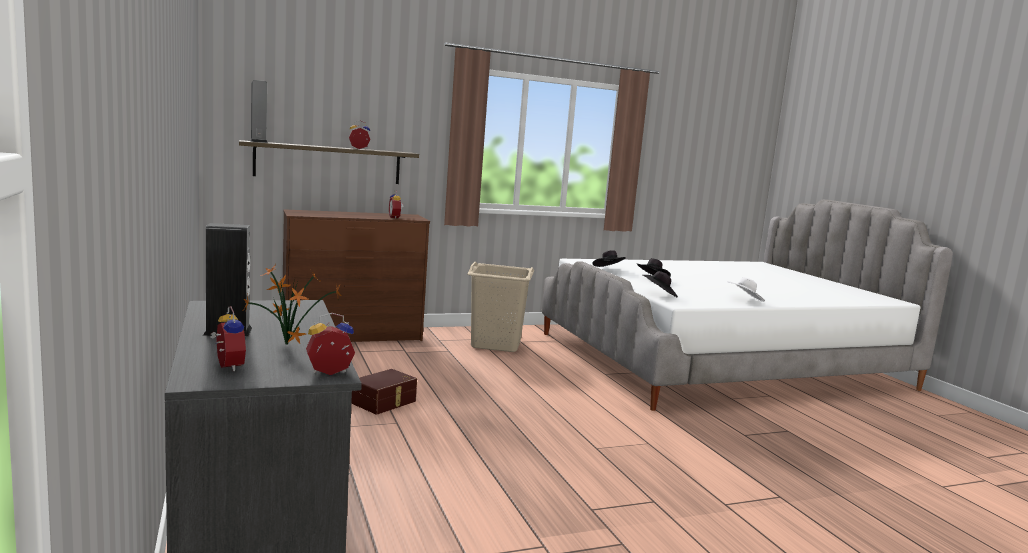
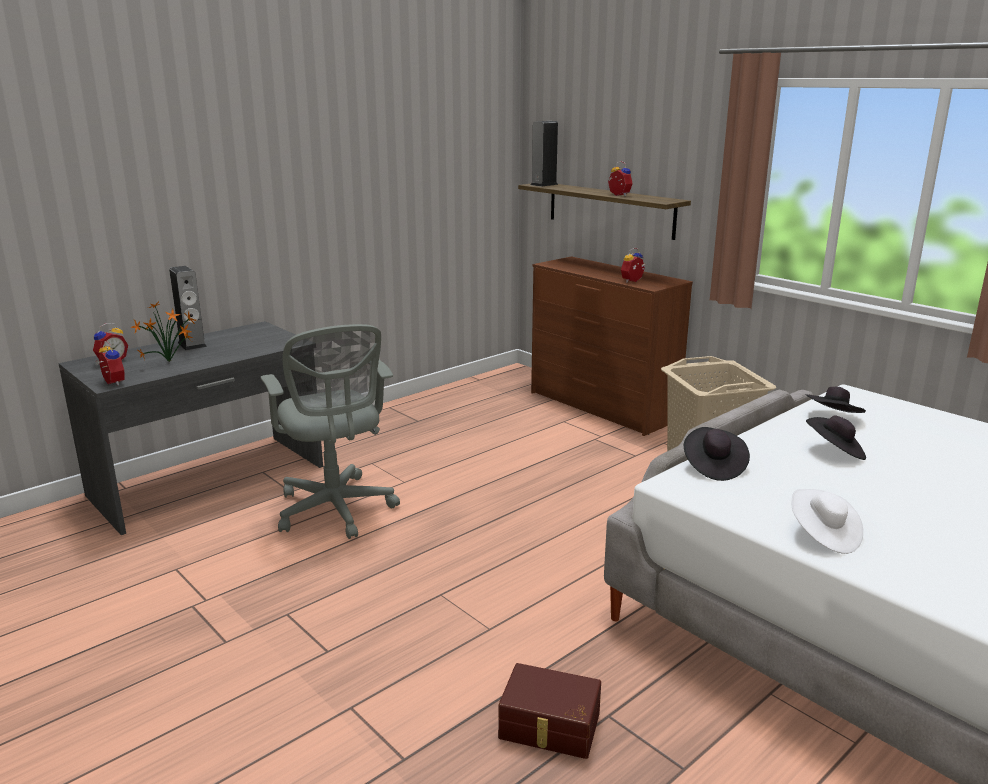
camera: 70 degrees right, 10 degrees up
(385, 402) = (445, 465): brown storage box -> brown storage box (549, 727)
(422, 459) = (336, 511): none -> grey office chair

